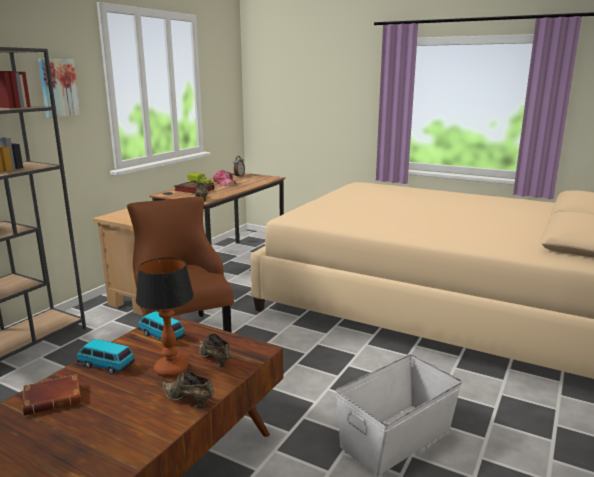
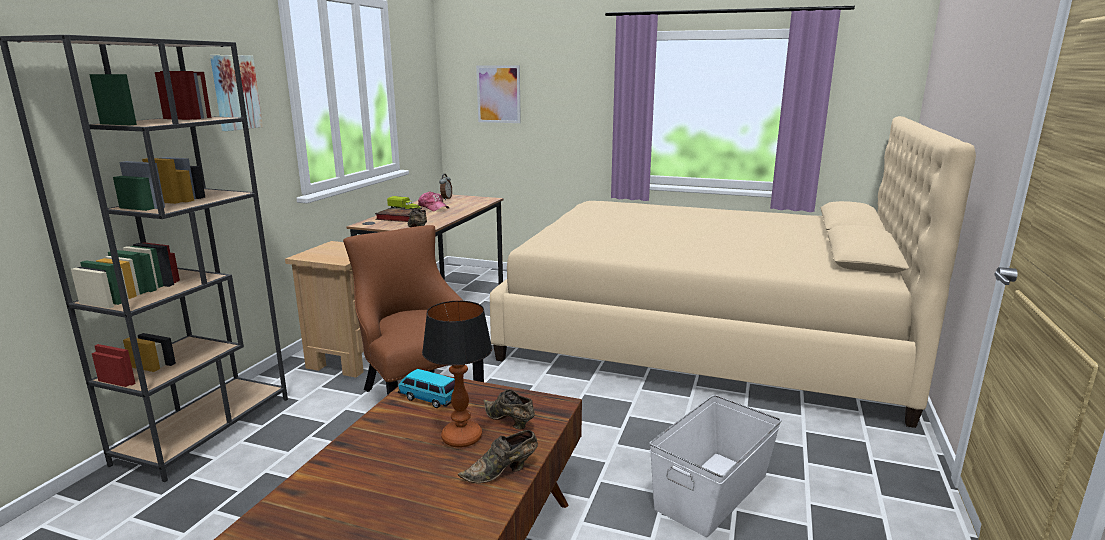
camera: 10 degrees left, 0 degrees up
(54, 398) = (331, 487): brown book -> none
(106, 365) = (376, 440): toy car -> none
(189, 400) = (502, 472): brown shoe -> brown shoe turned 45 degrees counterclockwise
(288, 91) = (498, 94): none -> picture

